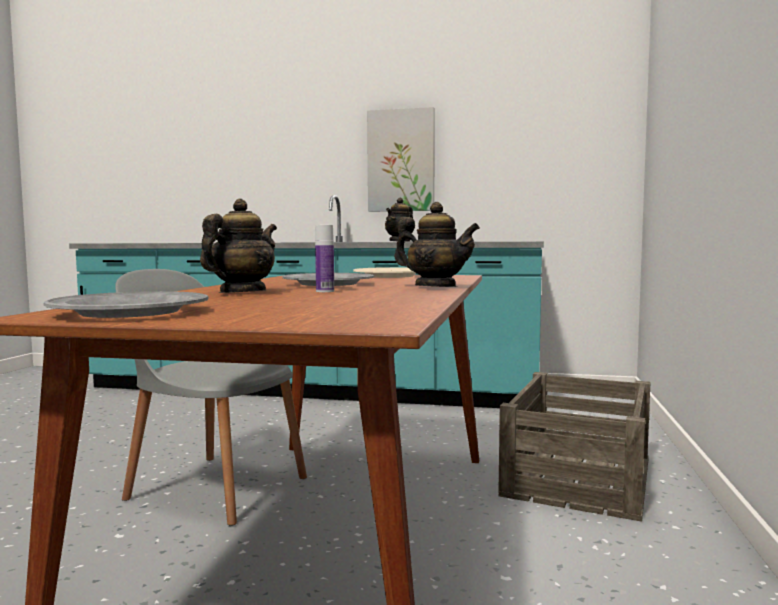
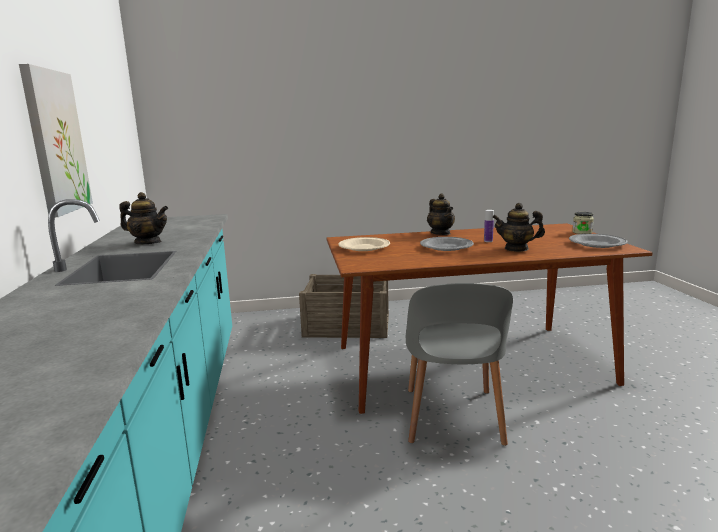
camera: 110 degrees left, 10 degrees up
(251, 322) = (582, 232): none -> jar
(435, 287) = (440, 233): teapot -> teapot turned 150 degrees clockwise

